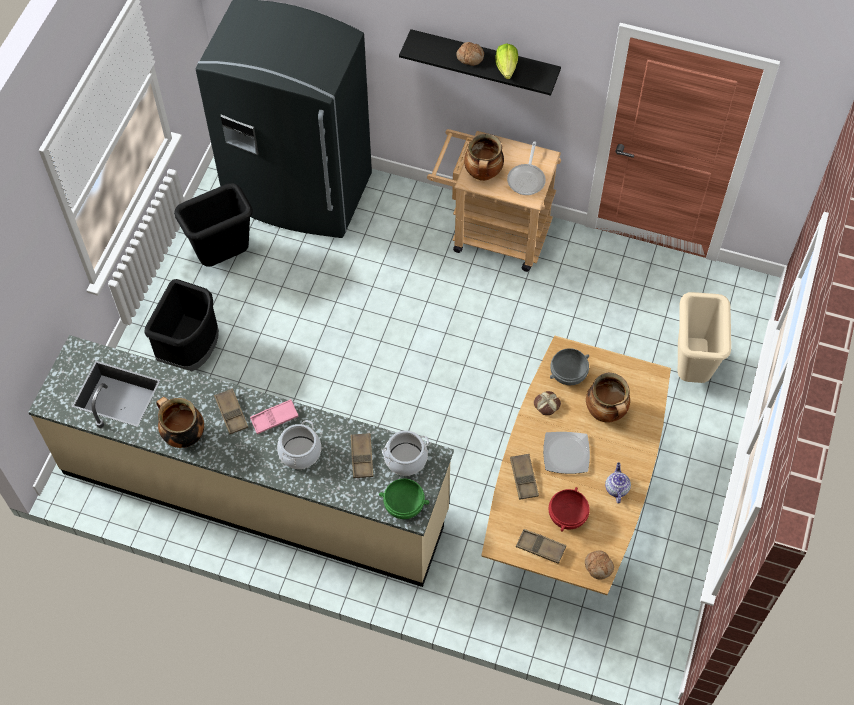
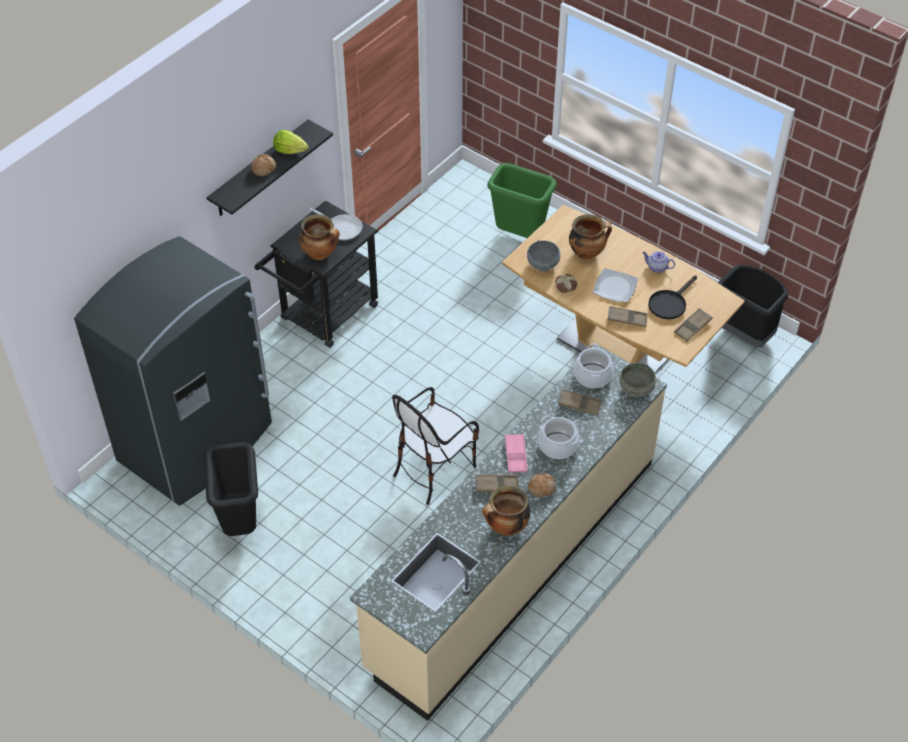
camera: 70 degrees left, 10 degrees down
(191, 350) = (336, 576): black trash can -> black trash can (743, 333)
(340, 390) = (434, 470): none -> chair
(403, 506) = (636, 389): green bowl -> grey bowl
(492, 233) = (324, 317): beige cart -> black cart
(567, 515) = (670, 303): red bowl -> black frying pan
(599, 566) = (720, 298): bread -> bread (541, 487)
(691, 368) = (519, 236): beige trash can -> green trash can

